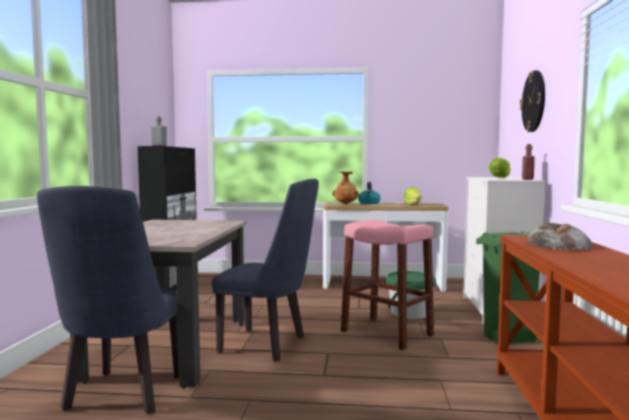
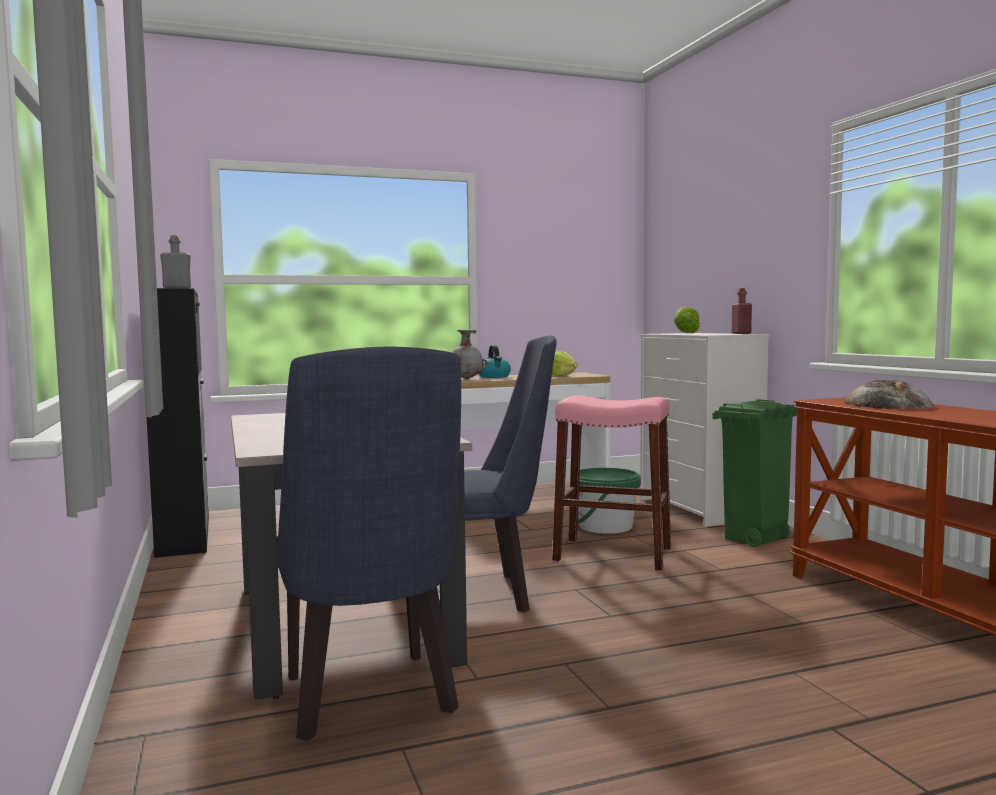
camera: 25 degrees left, 0 degrees up
(346, 204) = (466, 379): brown vase -> grey vase
(534, 101) = (729, 233): wall clock -> none

